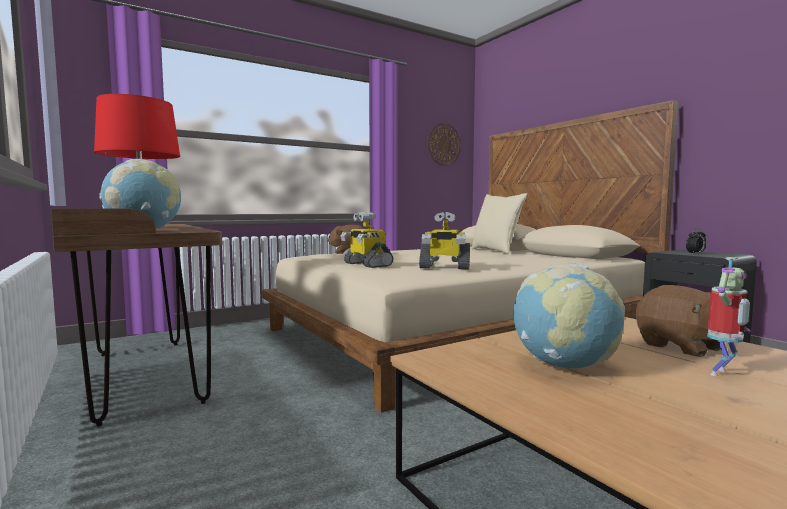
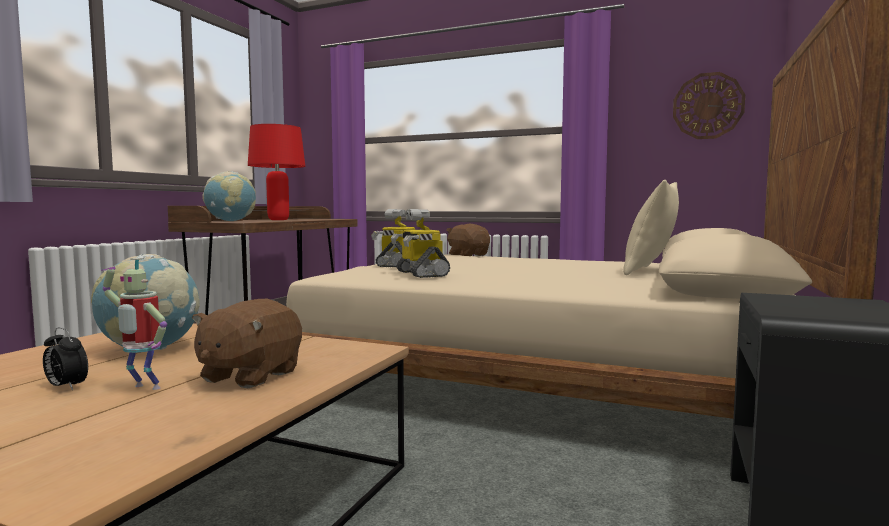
camera: 55 degrees right, 0 degrees up
(695, 254) = (793, 304): alarm clock -> alarm clock (66, 387)

